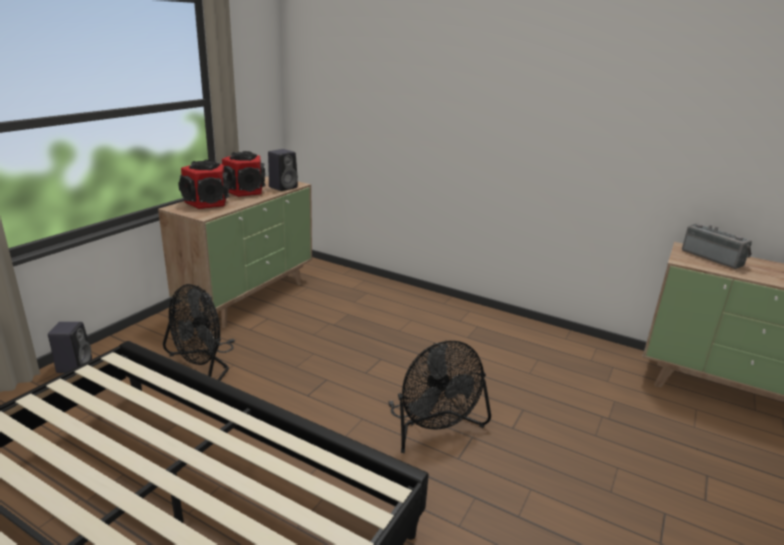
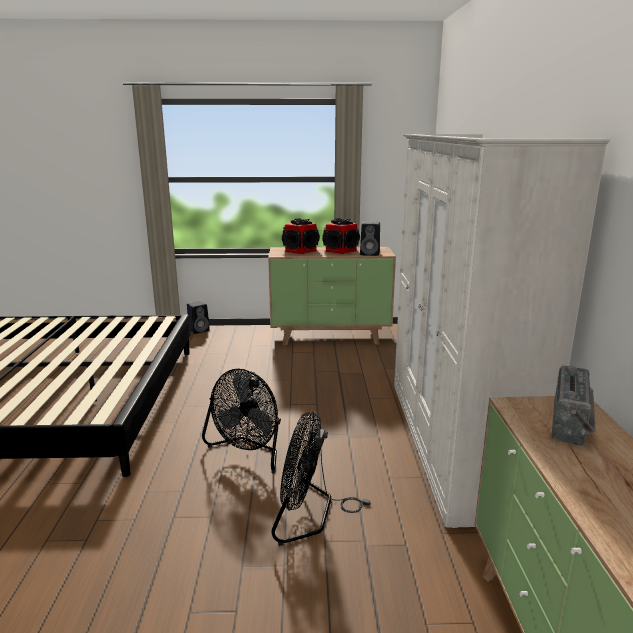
camera: 60 degrees right, 5 degrees down
(204, 364) = (237, 355): black fan -> black fan (312, 511)
(500, 328) = (451, 442): none -> white wardrobe

